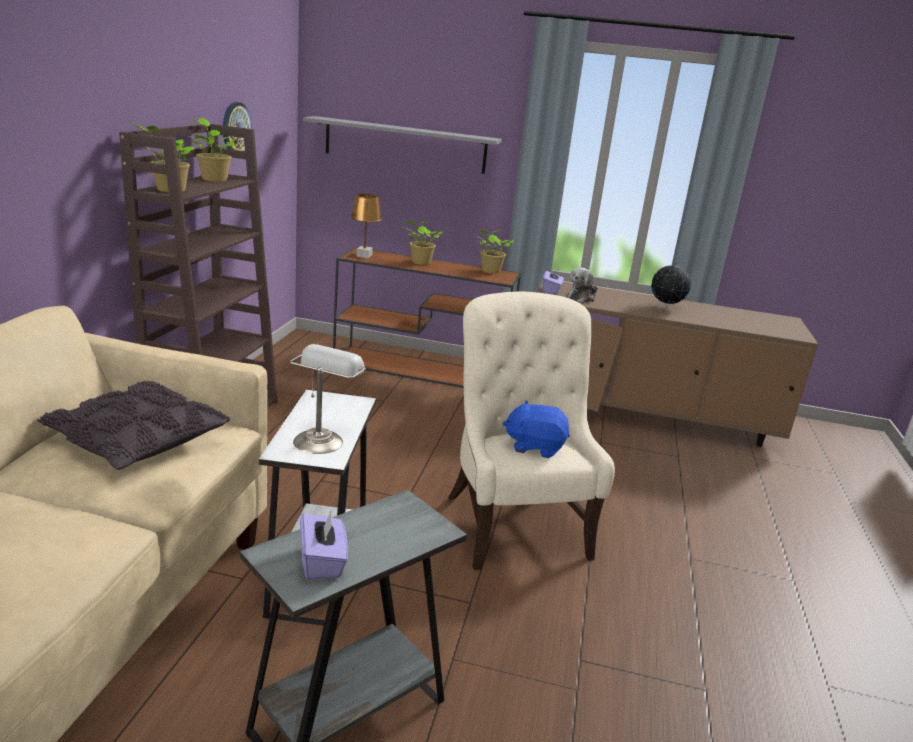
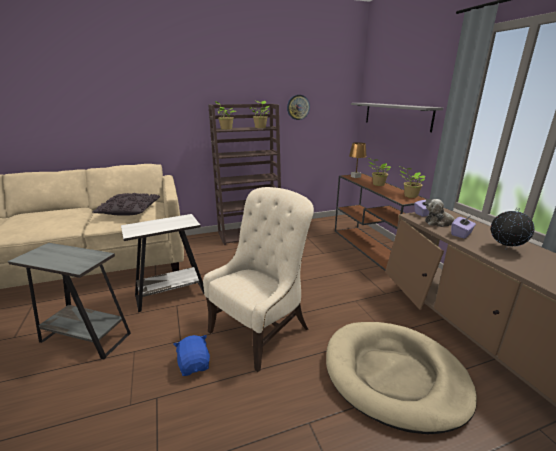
camera: 60 degrees right, 0 degrees up
(322, 437) = (149, 227): white table lamp -> none
(322, 562) = (43, 255): purple tissue box -> purple tissue box (461, 234)
(535, 446) = (248, 281): blue plush toy -> blue plush toy (194, 365)
(661, 482) = (394, 376): none -> beige dog bed

